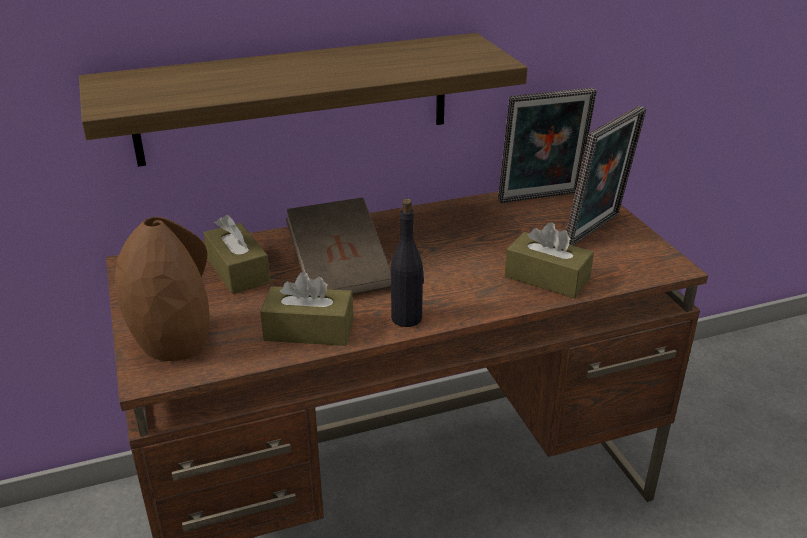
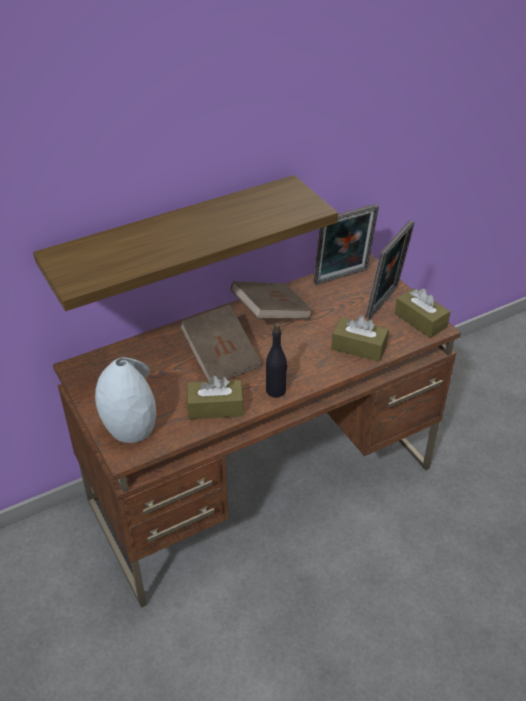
camera: 10 degrees left, 10 degrees up
(175, 341) = (130, 427): brown vase -> grey vase
(238, 271) = (151, 365): brown tissue box -> brown tissue box (420, 320)
(428, 228) = (271, 314): none -> brown book

